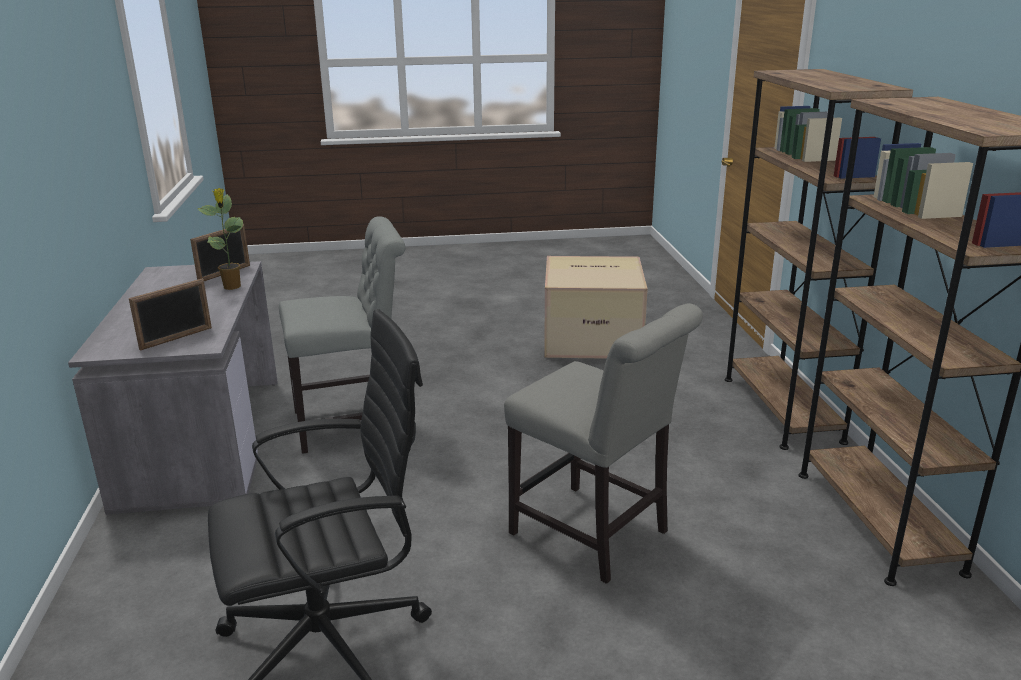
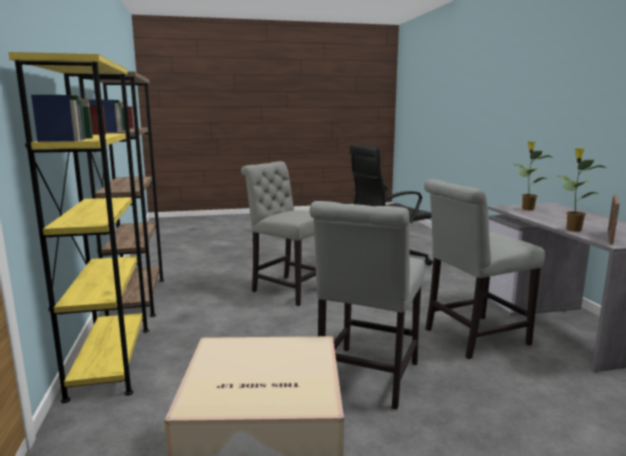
camera: 175 degrees right, 10 degrees down
(176, 338) = (527, 209): picture frame -> potted plant
(505, 384) = (366, 379): none -> grey chair
(781, 409) = (111, 361): brown bookcase -> yellow bookcase

